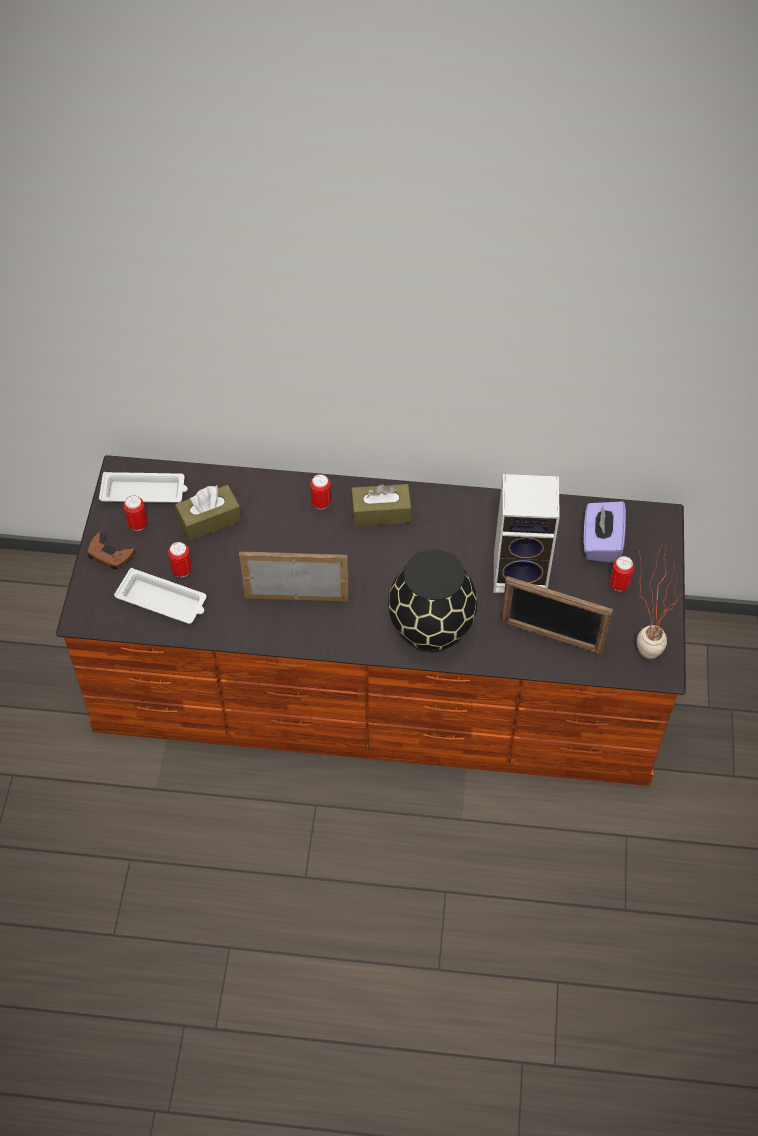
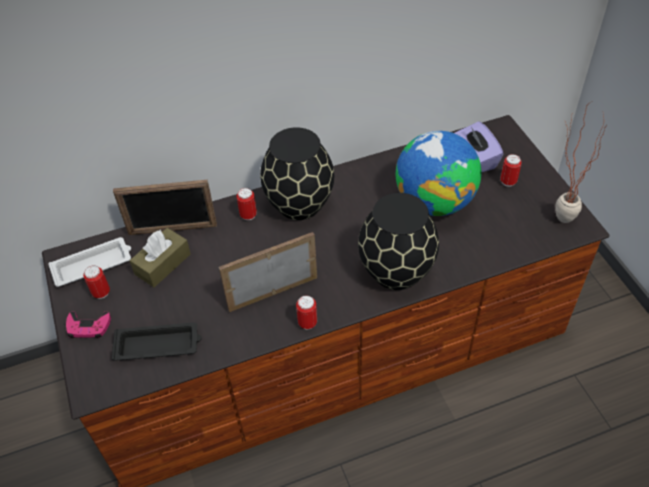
camera: 25 degrees left, 5 degrees down
(110, 554) = (88, 327): brown game controller -> pink game controller
(163, 601) = (158, 345): white tray -> black tray
(182, 570) = (161, 313): can -> can (307, 323)
(381, 512) = (300, 203): brown tissue box -> black vase
(522, 572) = (434, 202): speaker -> globe
(551, 636) = (488, 237): picture frame -> picture frame (172, 229)

